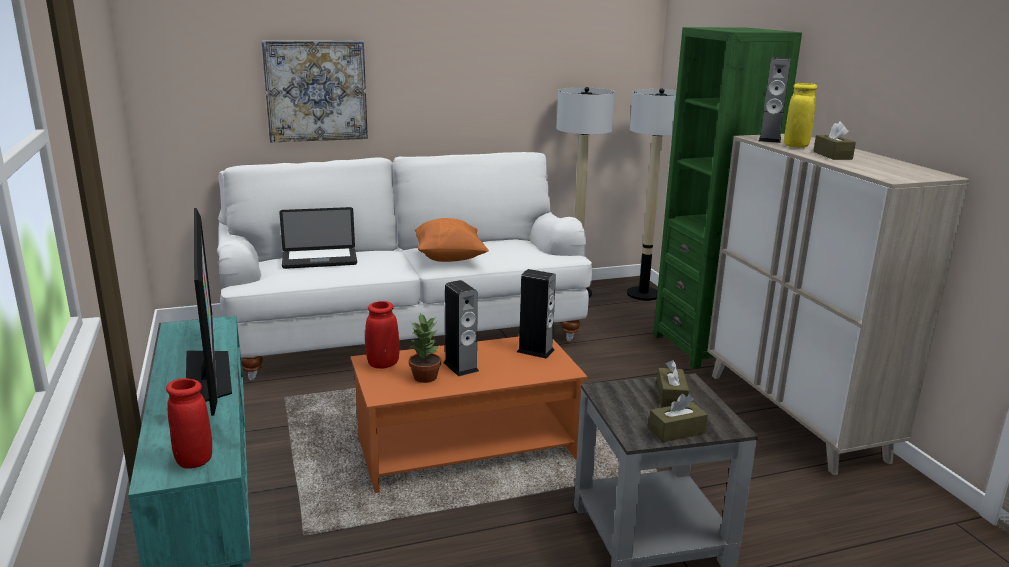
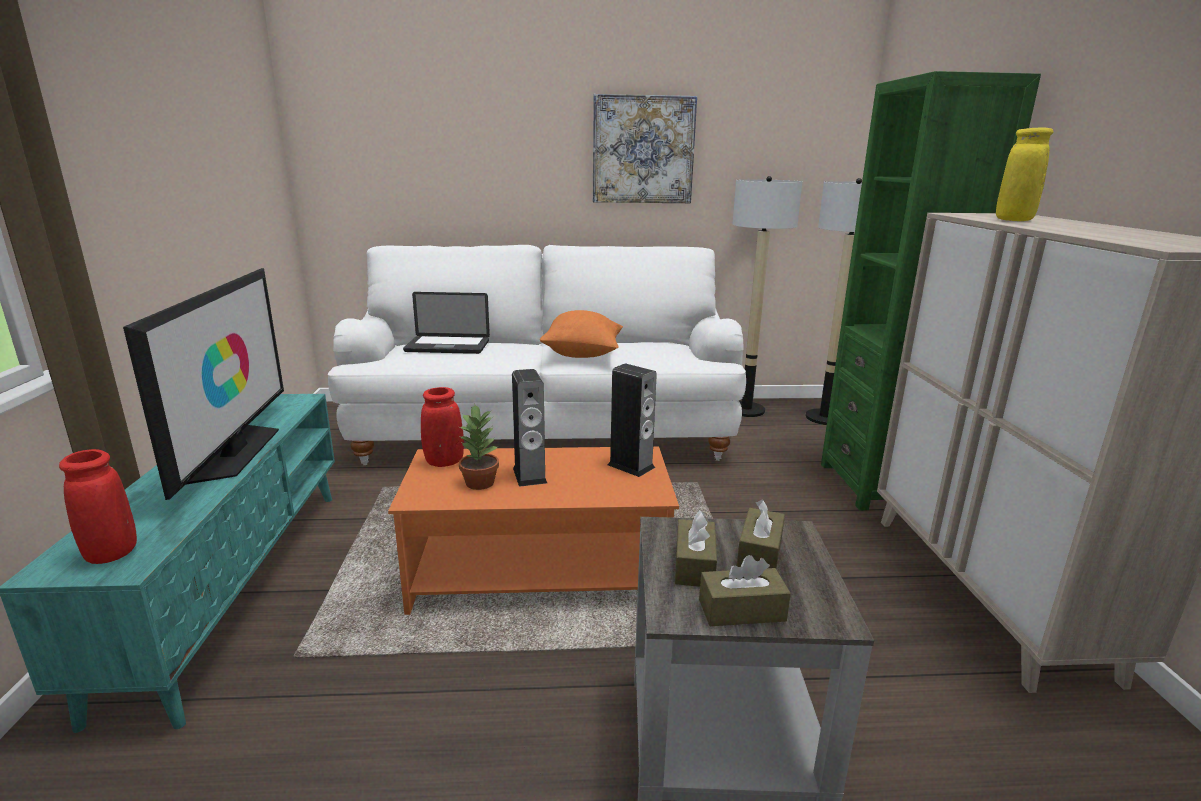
camera: 15 degrees right, 0 degrees up
(316, 91) = (474, 175): picture -> picture (643, 150)
(769, 139) = (977, 215): speaker -> none
(832, 155) = (1068, 227): brown tissue box -> brown tissue box (694, 565)

